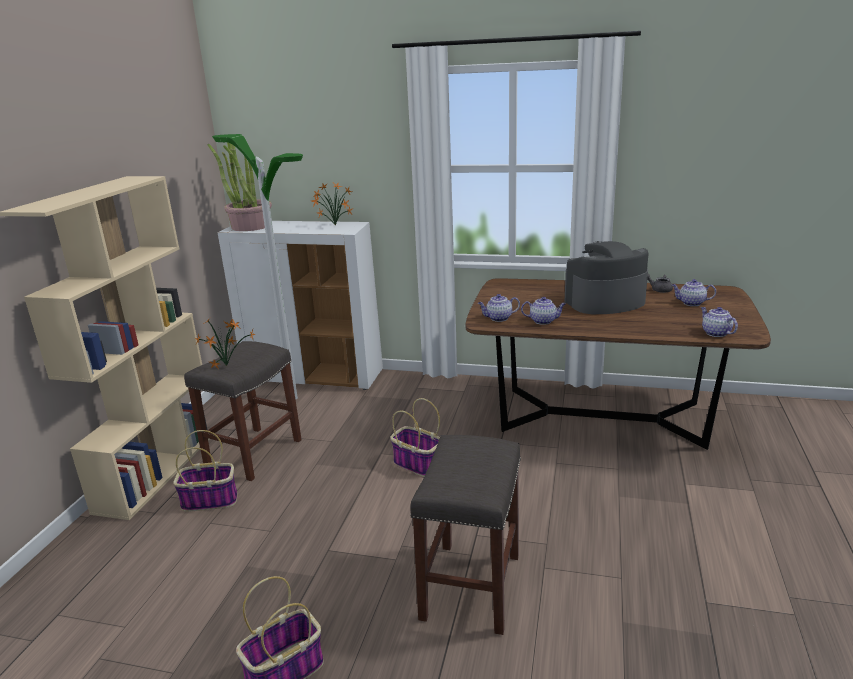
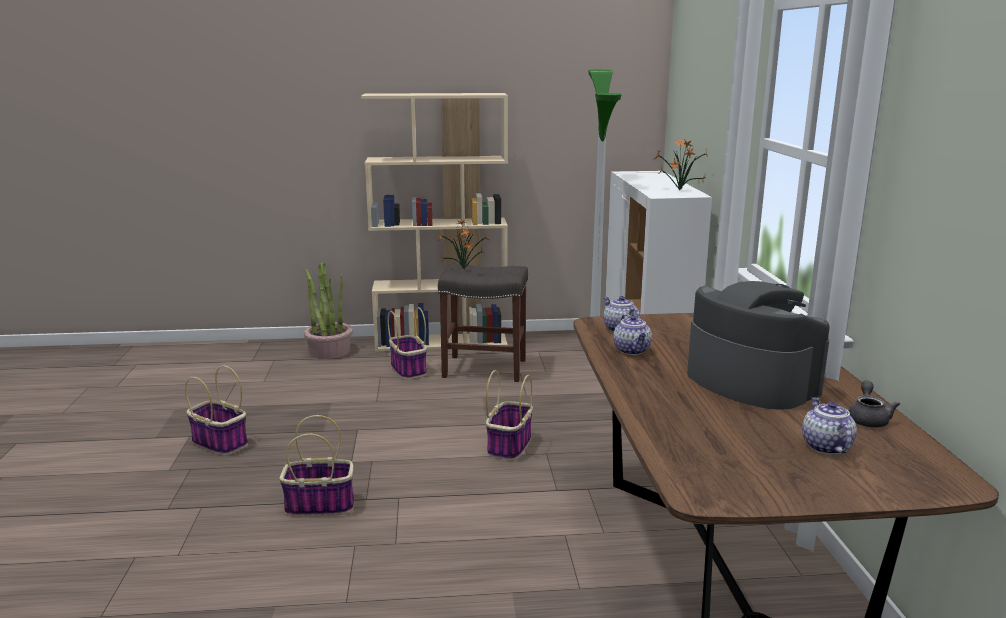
camera: 70 degrees right, 5 degrees down
(250, 226) = (641, 174): potted plant -> potted plant (329, 351)
(470, 585) = (321, 505): grey stool -> basket
(715, 333) = (689, 464): teapot -> none

